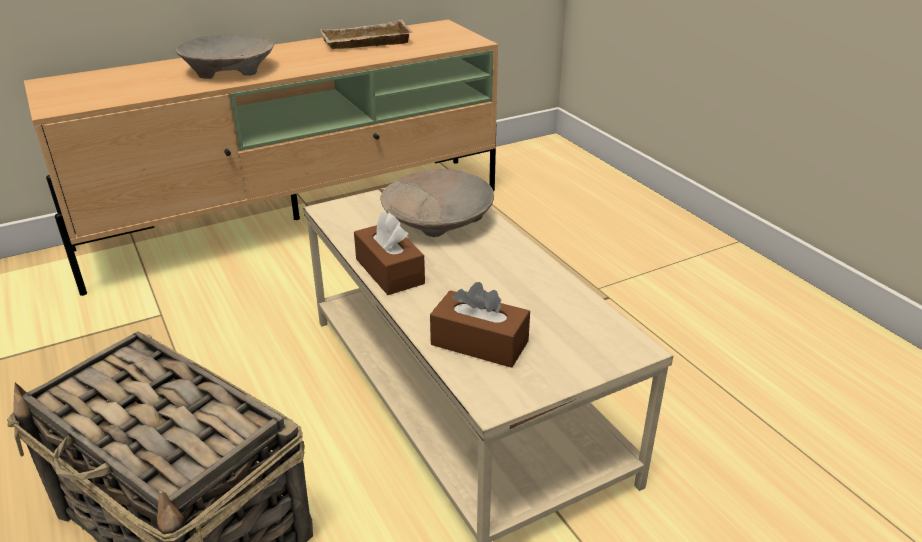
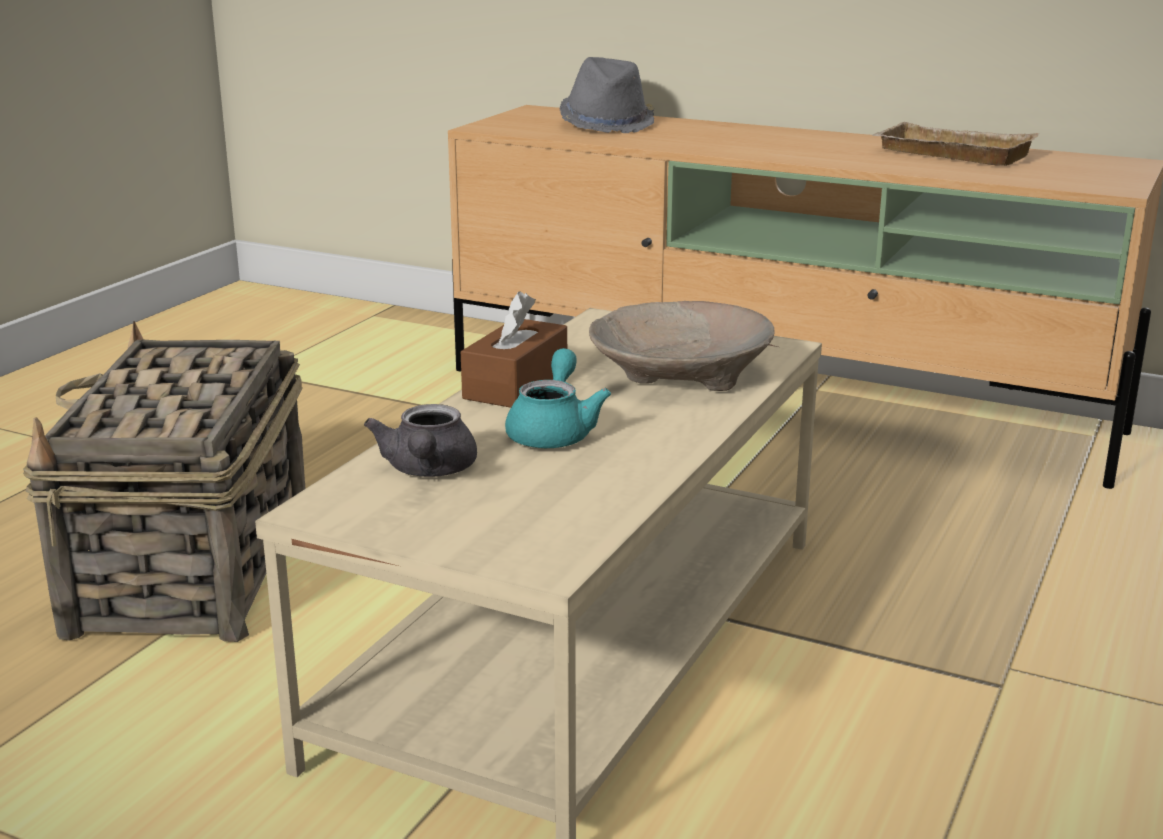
camera: 55 degrees right, 10 degrees down
(132, 79) = (607, 124): none -> grey hat
(228, 70) = (713, 139): beige bowl -> none
(471, 284) = (554, 432): none -> turquoise teapot
(479, 343) = (428, 471): brown tissue box -> grey teapot

